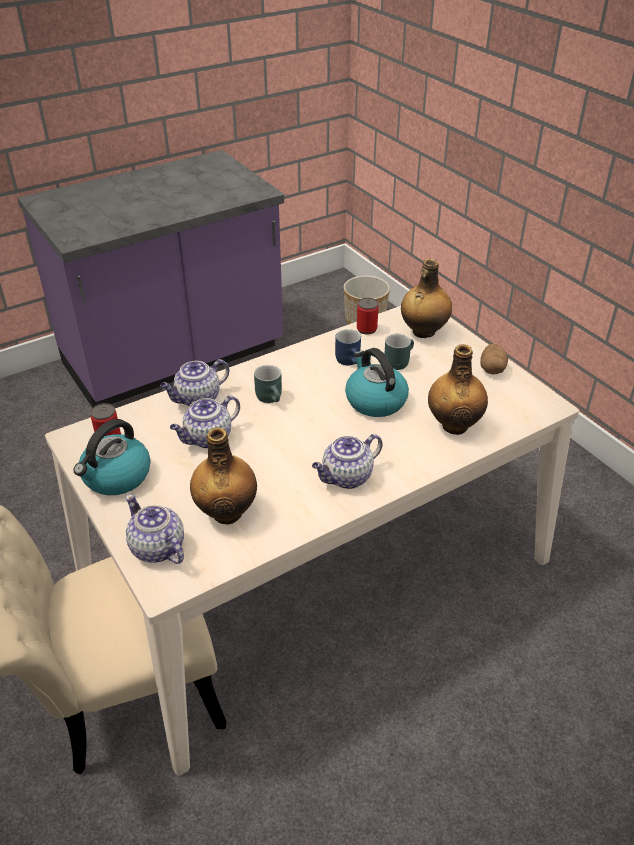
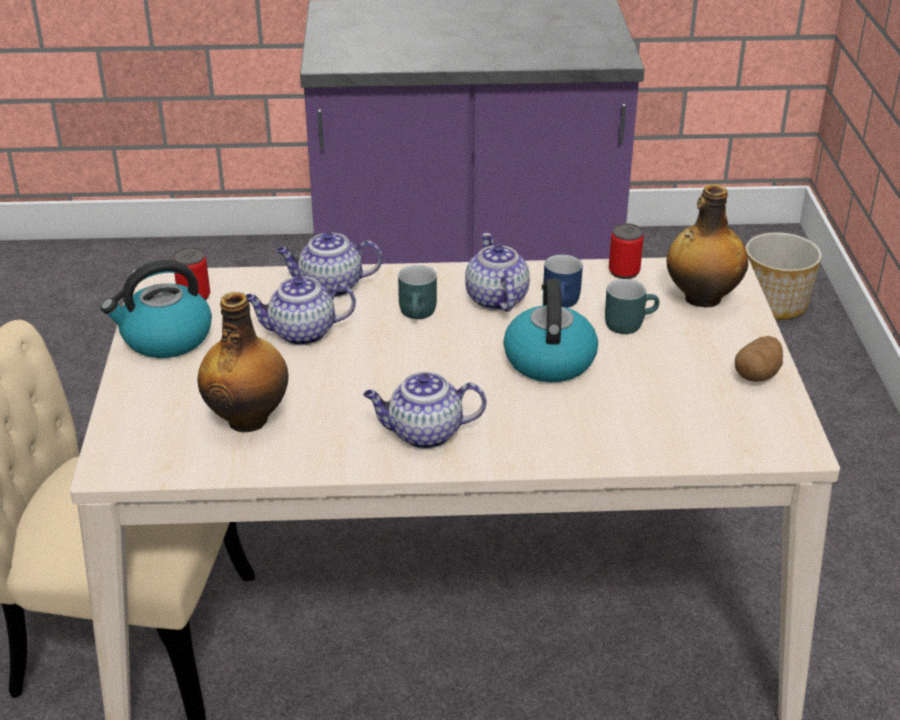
camera: 30 degrees right, 5 degrees down
(157, 549) = (140, 427): teapot -> teapot (496, 299)
(454, 425) = (629, 424): bottle -> none

